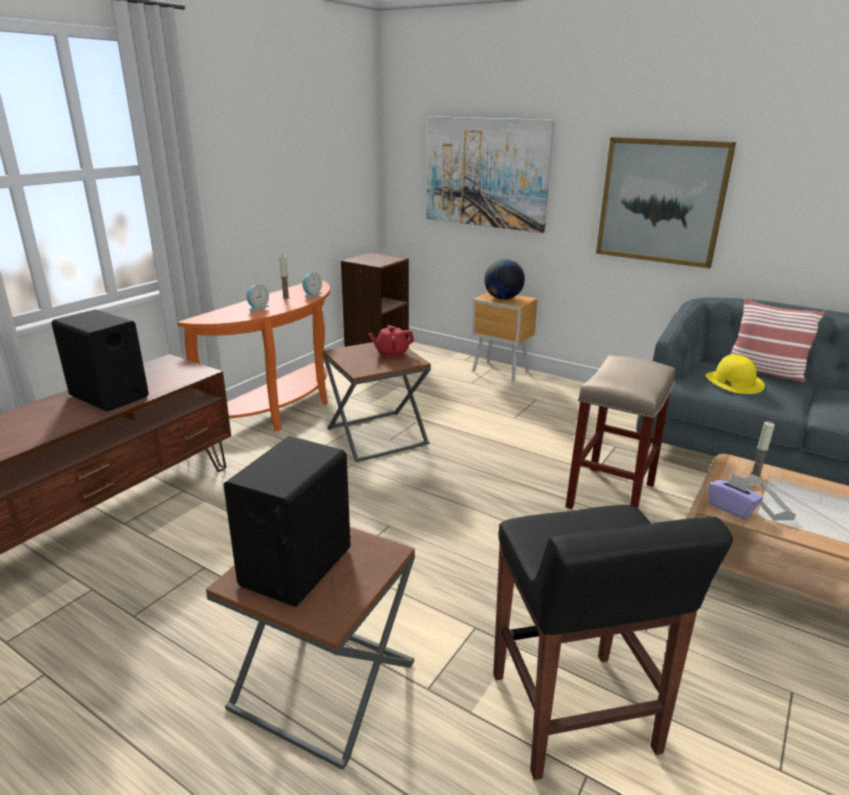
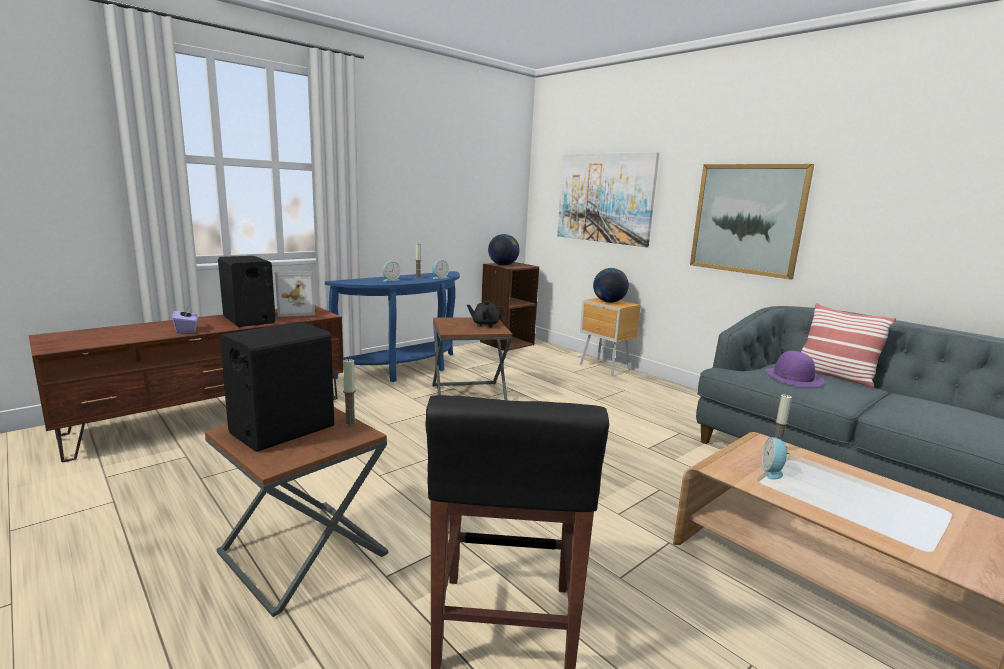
camera: 15 degrees right, 10 degrees down
(157, 372) = (295, 312): none -> picture frame
(283, 410) = (406, 370): orange console table -> blue console table
(363, 540) = (350, 423): none -> candle
(366, 261) = (503, 265): none -> globe
(391, 354) = (485, 324): red teapot -> black teapot
(611, 496) = (651, 468): beige stool -> none
(731, 508) = (730, 470): purple tissue box -> purple tissue box (187, 330)
(733, 382) = (793, 377): yellow hat -> purple hat
(766, 501) = (772, 471): grey tray -> alarm clock

